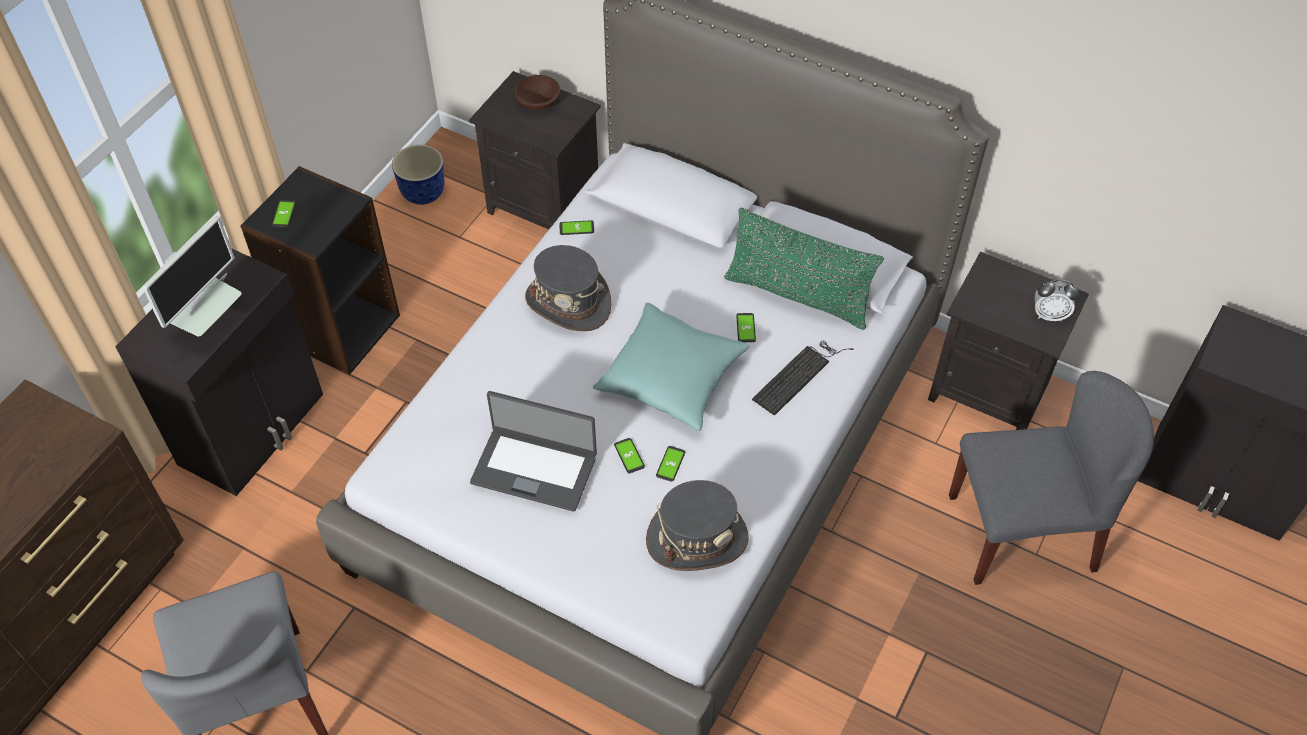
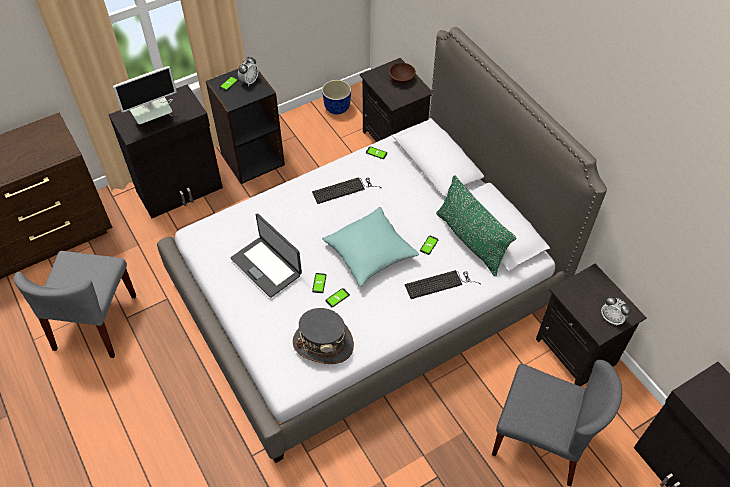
camera: 30 degrees right, 0 degrees up
(315, 197) = (249, 81): none -> alarm clock
(568, 302) = (345, 189): grey hat -> keyboard

